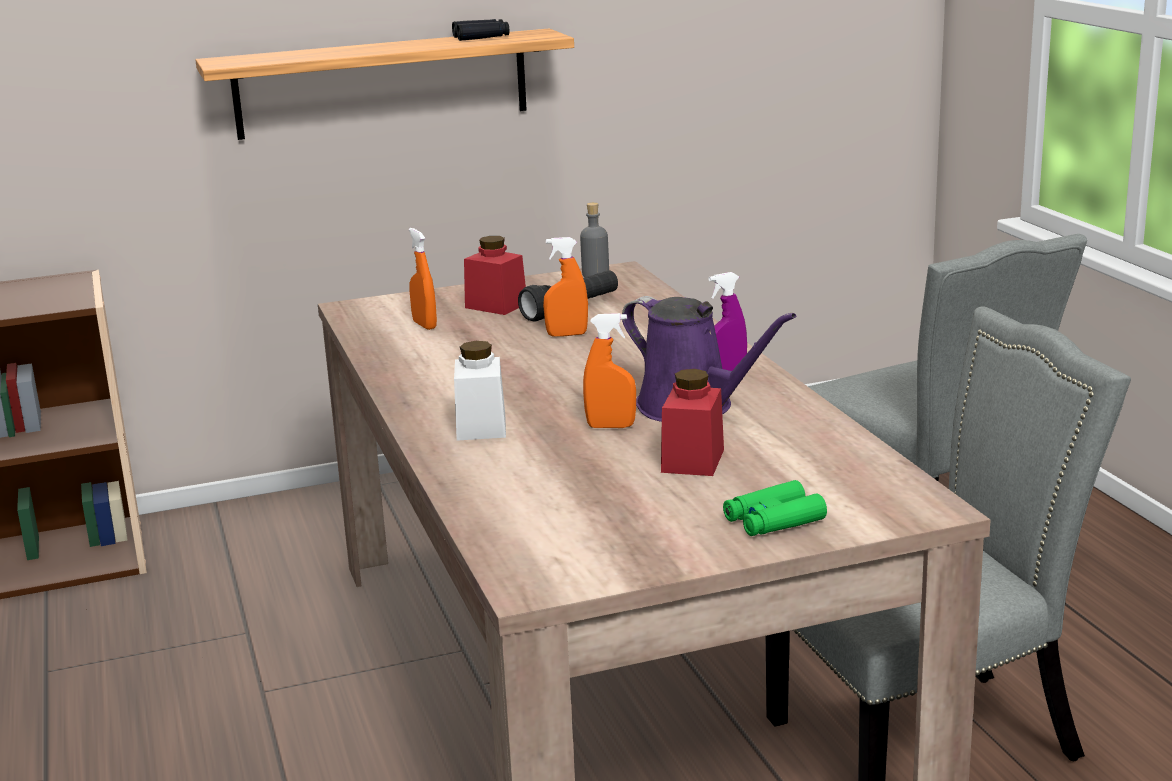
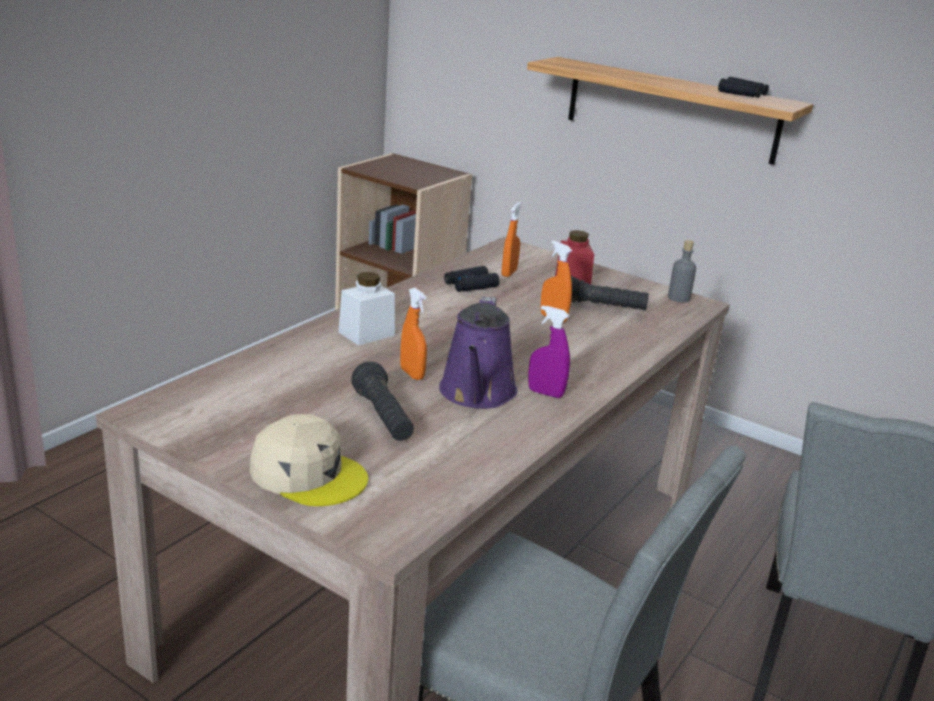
camera: 50 degrees right, 5 degrees up
(430, 350) = (470, 285): none -> black binoculars
(692, 461) = (383, 417): red jar -> black flashlight
(773, 520) = (308, 474): green binoculars -> beige cap

